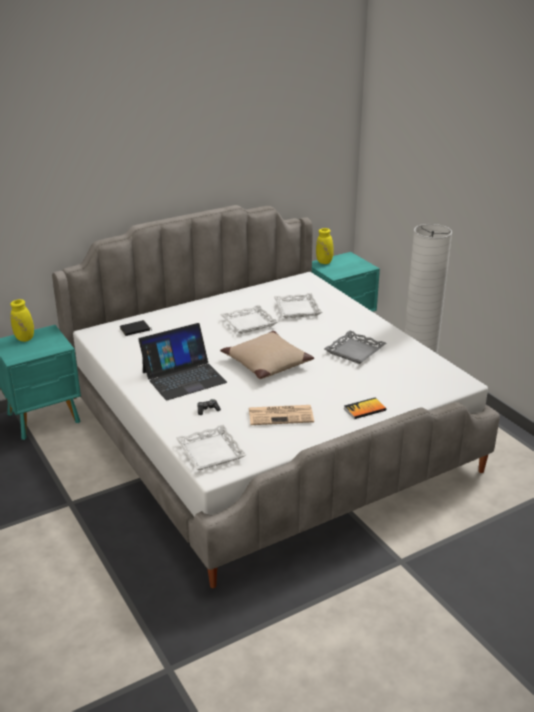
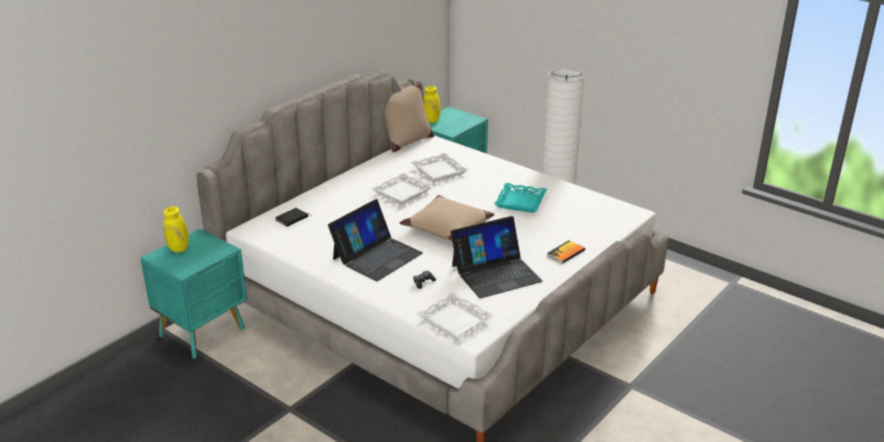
camera: 20 degrees left, 0 degrees up
(281, 415) = (495, 273): newspaper -> laptop
(286, 278) = (406, 142): none -> beige pillow
(355, 351) = (521, 202): grey tray -> turquoise tray

